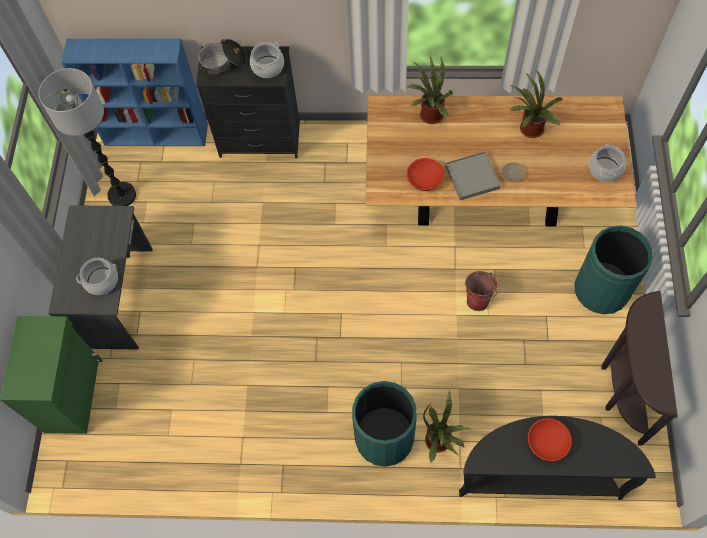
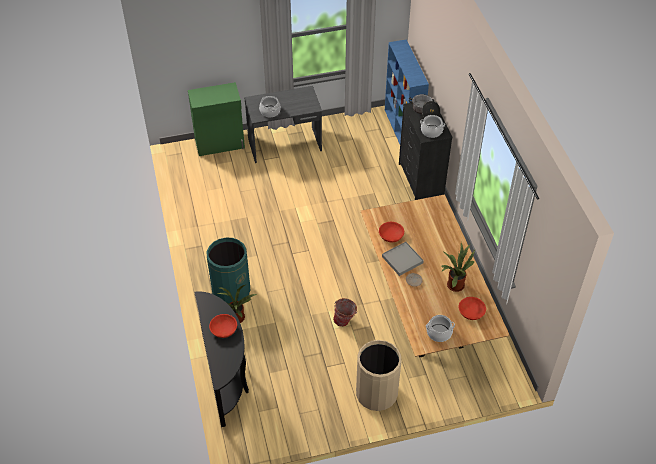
camera: 70 degrees right, 15 degrees down
(122, 195) = (353, 127): floor lamp -> none
(429, 115) = (442, 228): potted plant -> none
(578, 125) = (471, 312): none -> red bowl
(601, 290) = (376, 393): green trash can -> beige trash can
(620, 389) = (302, 416): brown console table -> none

